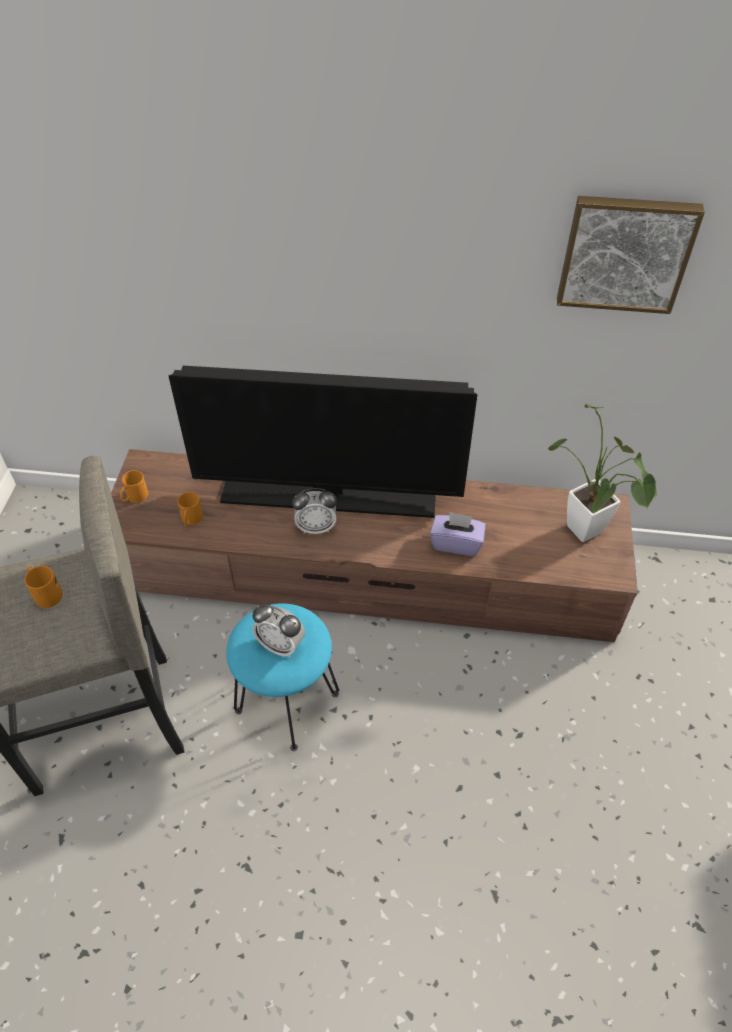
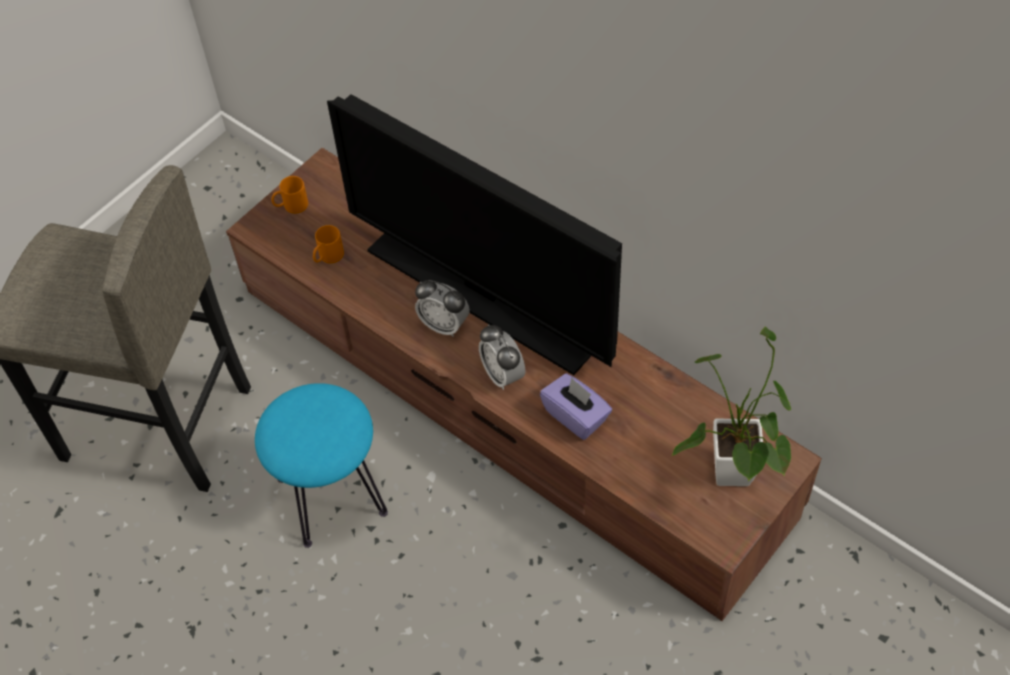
camera: 35 degrees right, 5 degrees up
(45, 593) = (101, 275): orange mug -> none
(281, 645) = (311, 431): alarm clock -> alarm clock (503, 375)
(625, 253) = (804, 178): picture -> none

